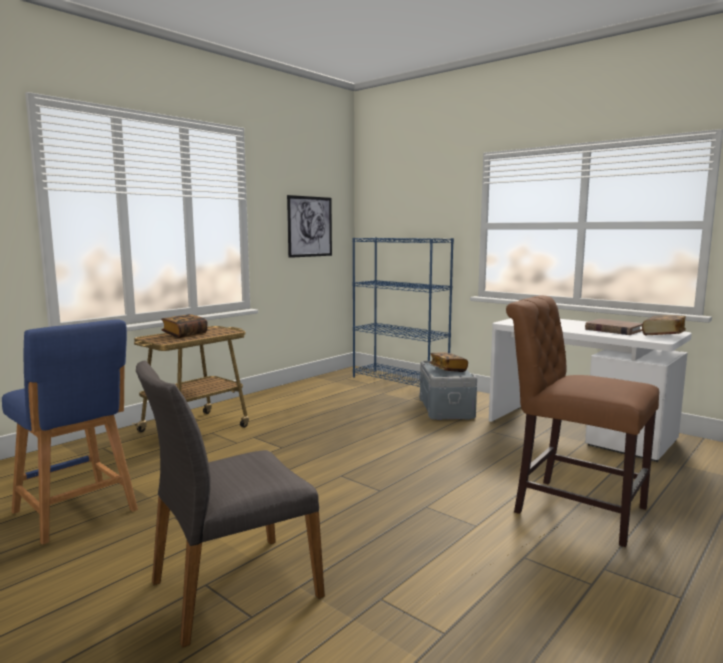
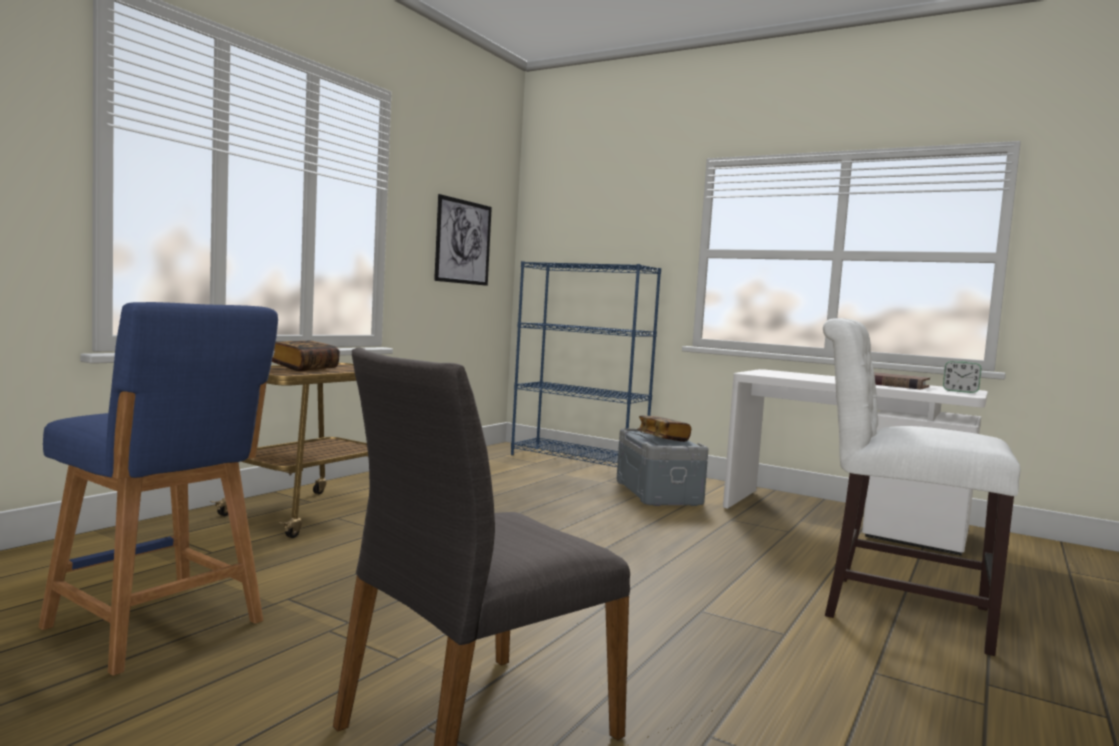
camera: 10 degrees left, 5 degrees down
(572, 507) = (895, 609): brown chair -> white chair
(663, 335) = (960, 391): book -> alarm clock

